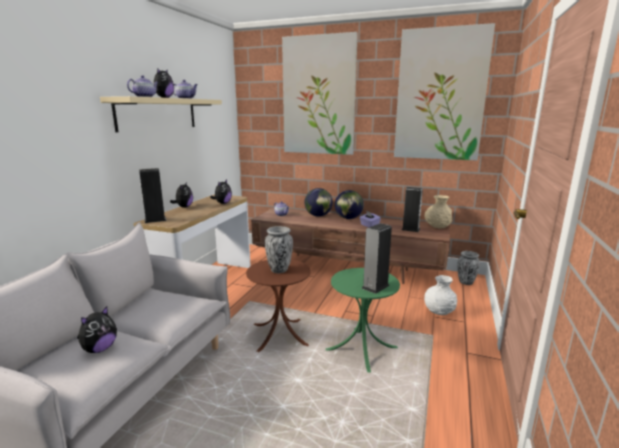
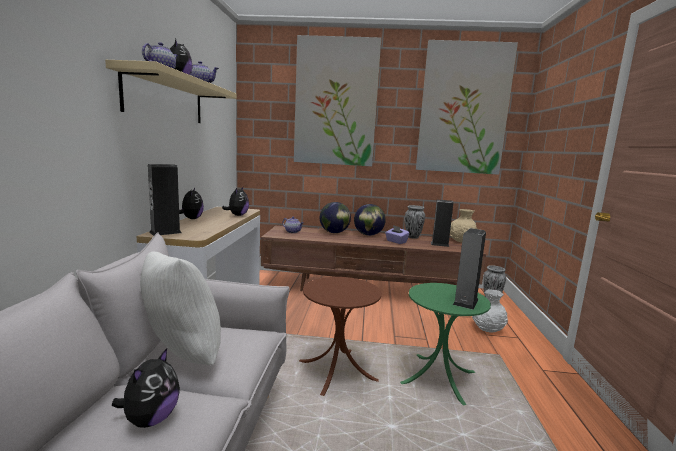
camera: 15 degrees left, 5 degrees down
(139, 312) = (180, 355): none -> white pillow
(279, 270) = (342, 289): vase -> vase (412, 237)

